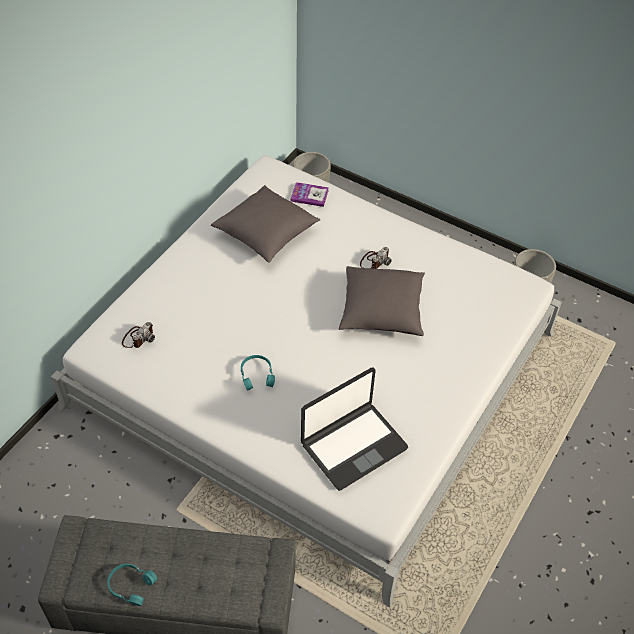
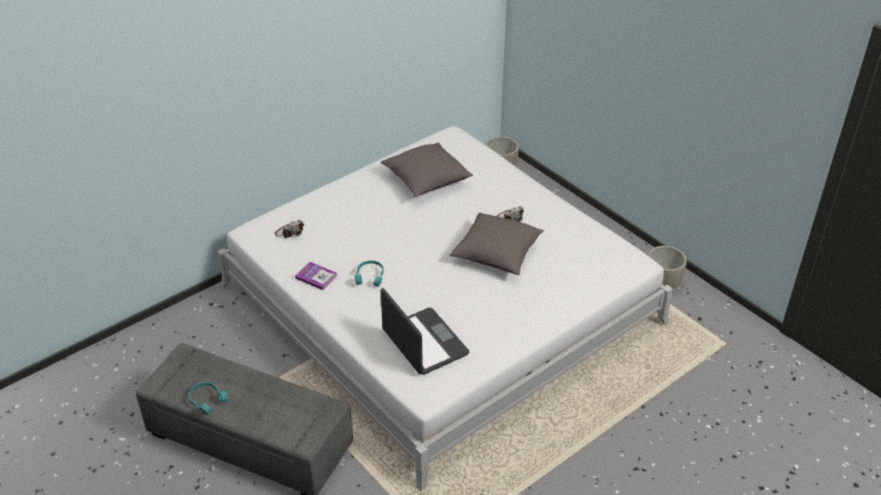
camera: 20 degrees right, 10 degrees down
(309, 195) = (477, 160): book -> book (316, 277)
(353, 445) = (424, 343): laptop -> laptop turned 105 degrees counterclockwise

